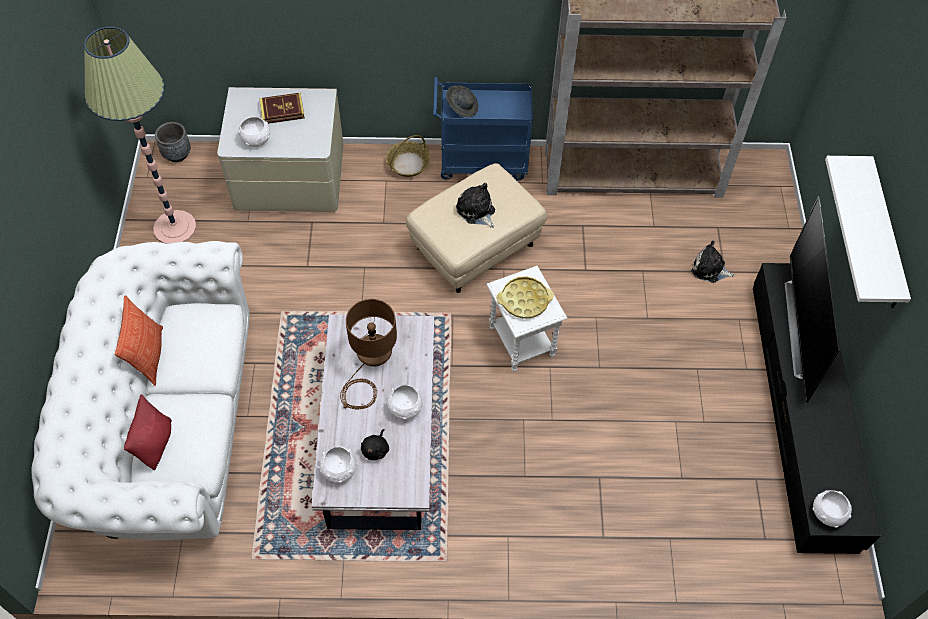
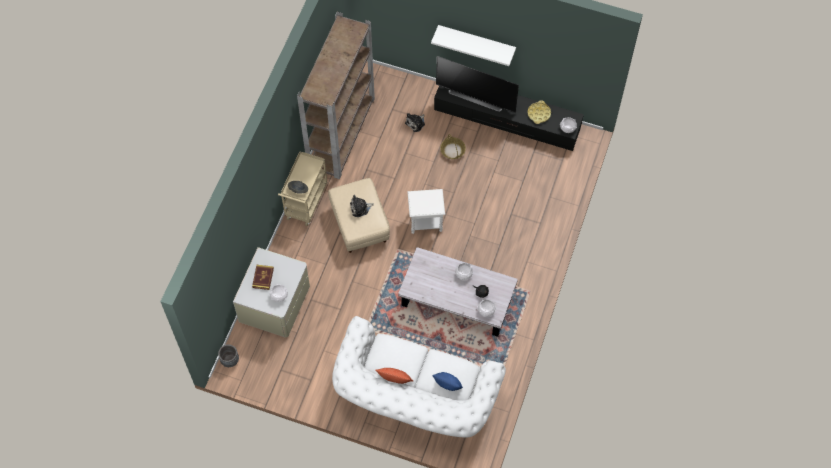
camera: 70 degrees left, 5 degrees up
(155, 443) = (447, 385): red pillow -> blue pillow
(175, 228) = (286, 371): floor lamp -> none
(368, 371) = (437, 284): brown table lamp -> none
(408, 163) = (289, 240): basket -> basket (452, 150)
(480, 166) = (306, 204): blue cart -> beige cart
(524, 300) = (426, 203): yellow tray -> yellow tray (539, 114)

